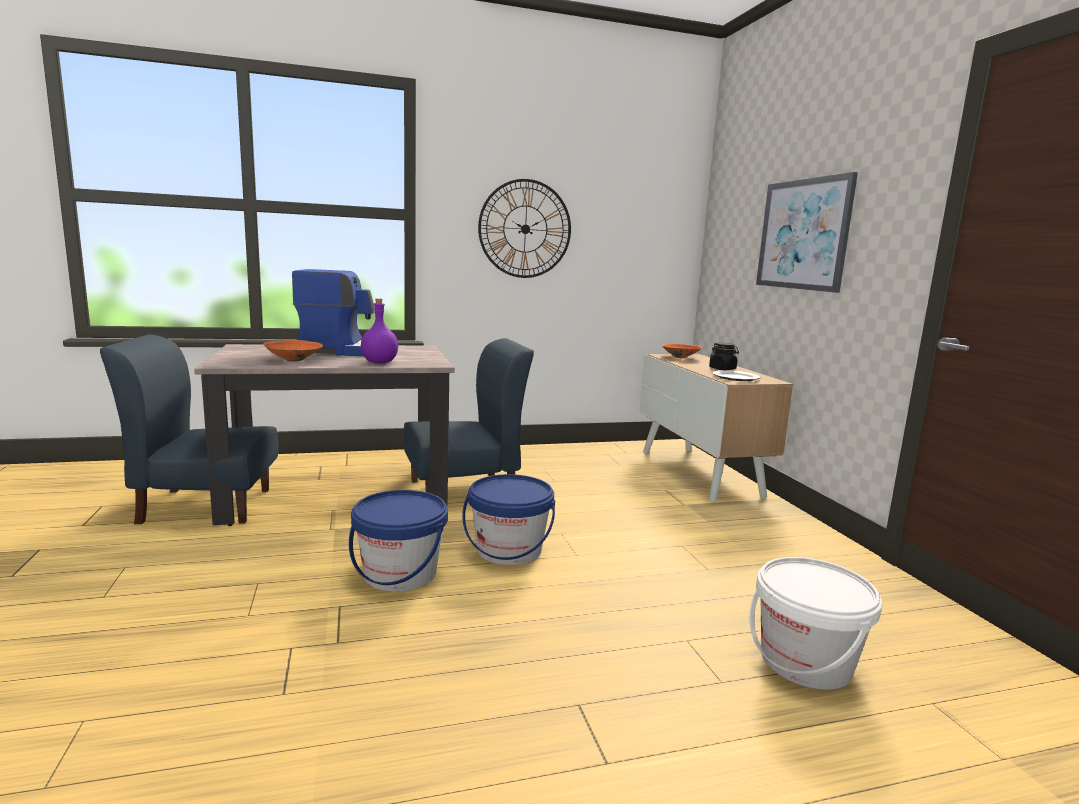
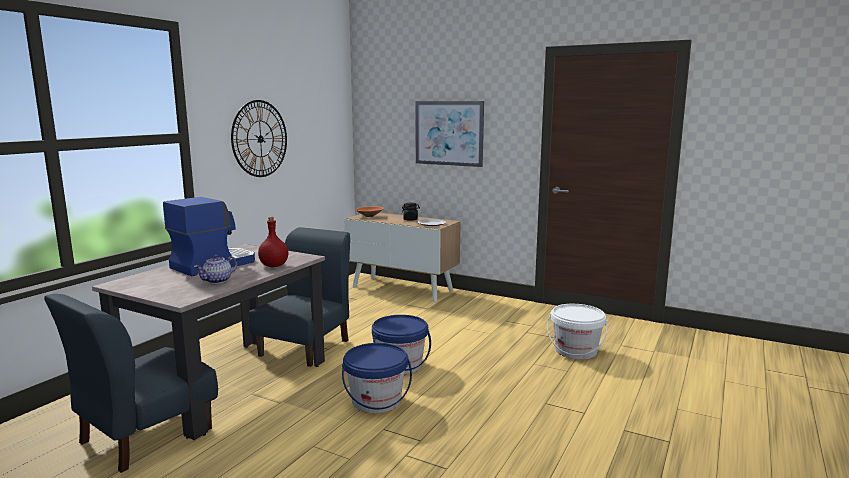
camera: 45 degrees left, 0 degrees up
(294, 360) = (217, 281): orange bowl -> teapot
(379, 362) = (273, 266): purple bottle -> red bottle

